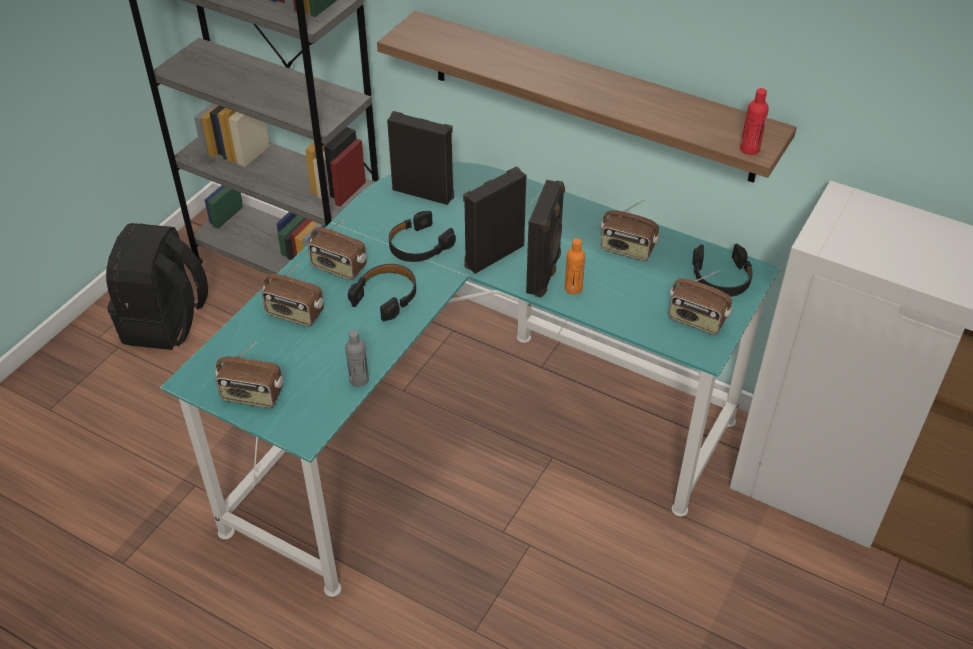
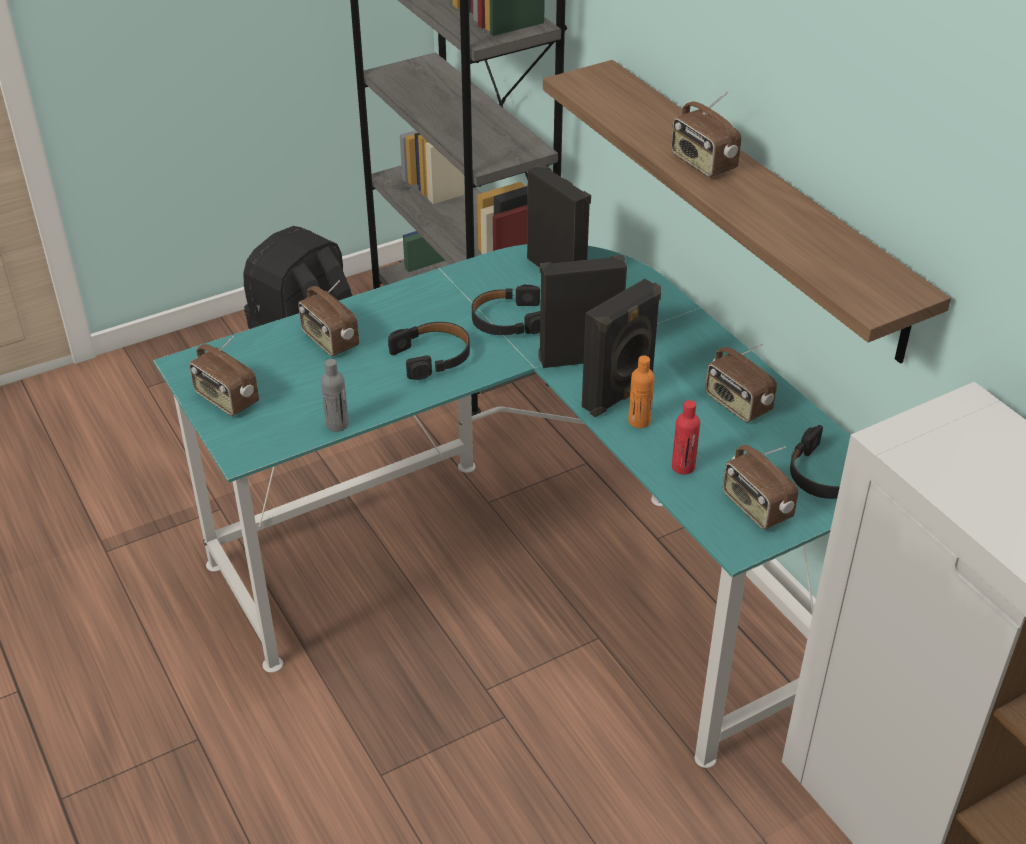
camera: 30 degrees right, 5 degrees down
(338, 267) = (408, 313): radio -> radio (702, 163)
(749, 149) = (863, 302): red bottle -> red bottle (683, 467)

